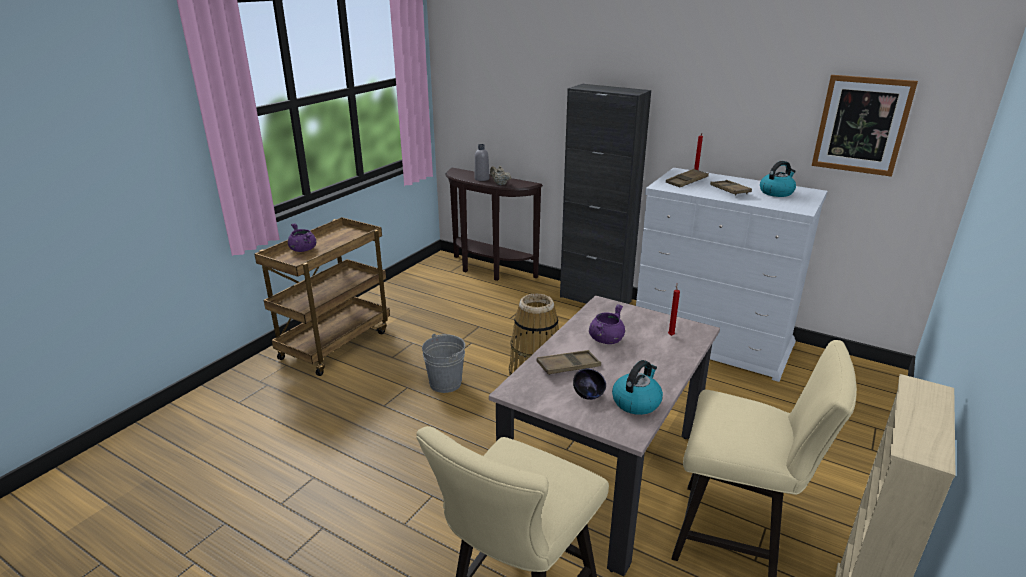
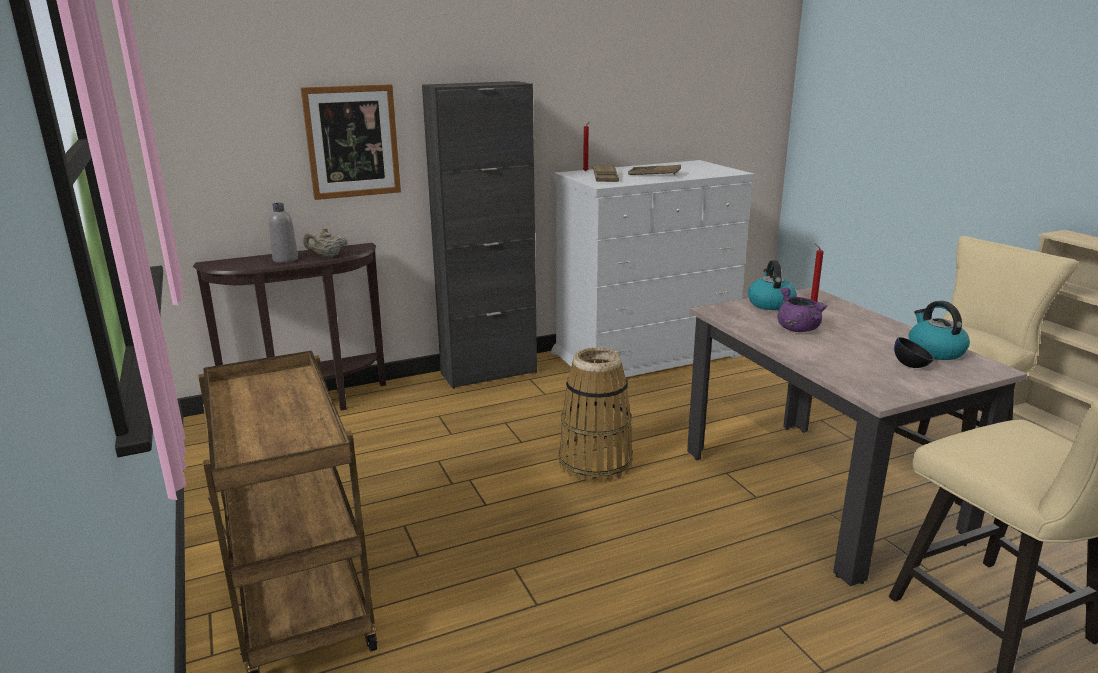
camera: 55 degrees left, 5 degrees down
(303, 249) = (249, 434): purple cooking pot -> none
(445, 383) = (541, 532): grey bucket -> none
(568, 366) = (843, 358): brown tray -> none
(776, 192) = (682, 168): kettle -> kettle (770, 303)
(861, 125) = (713, 89): picture -> picture (352, 142)

